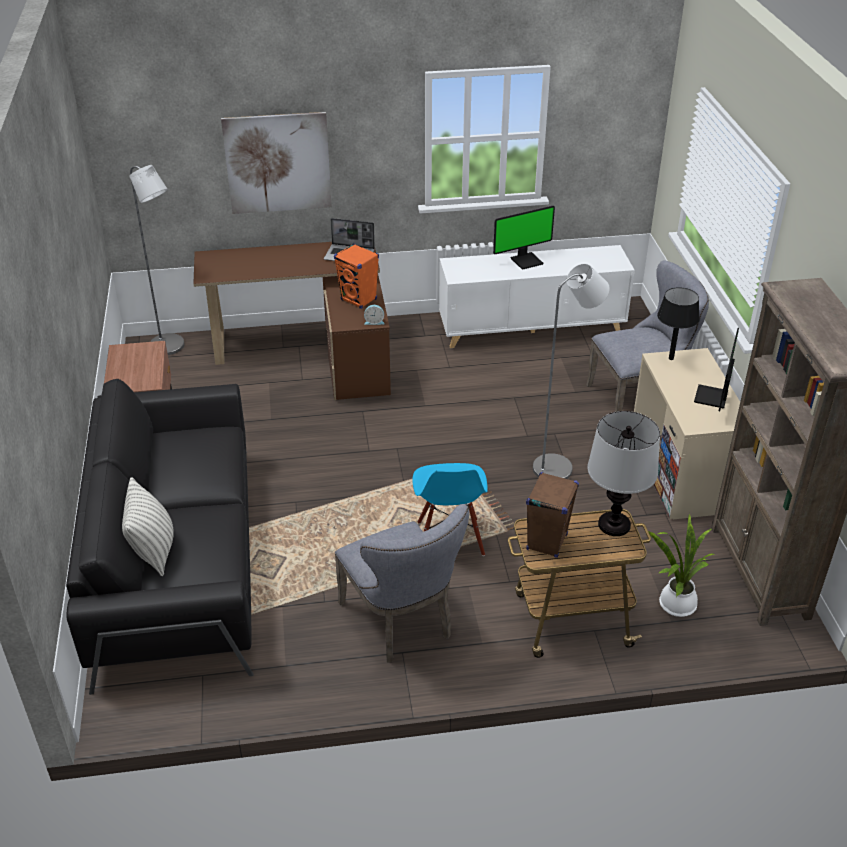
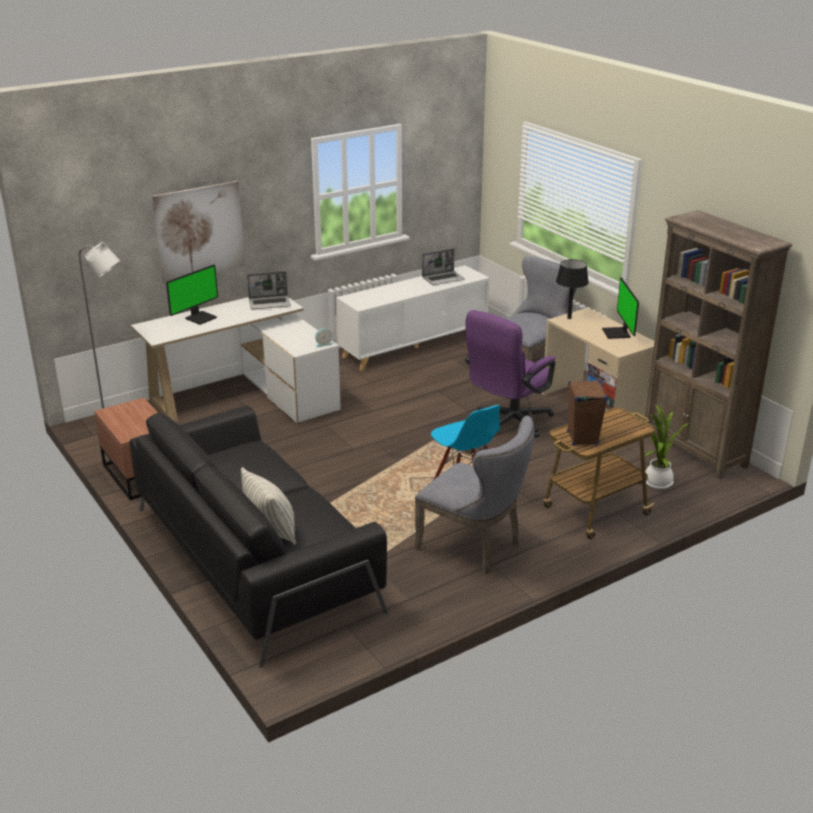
camera: 25 degrees left, 10 degrees down
(312, 351) = (247, 396): brown desk -> white desk
(359, 300) = (297, 333): orange speaker -> none
(526, 260) = (404, 286): monitor -> monitor (200, 318)
(559, 466) = (508, 424): grey floor lamp -> purple office chair
(578, 259) = (443, 279): none -> laptop
(614, 524) = (618, 417): table lamp -> none

